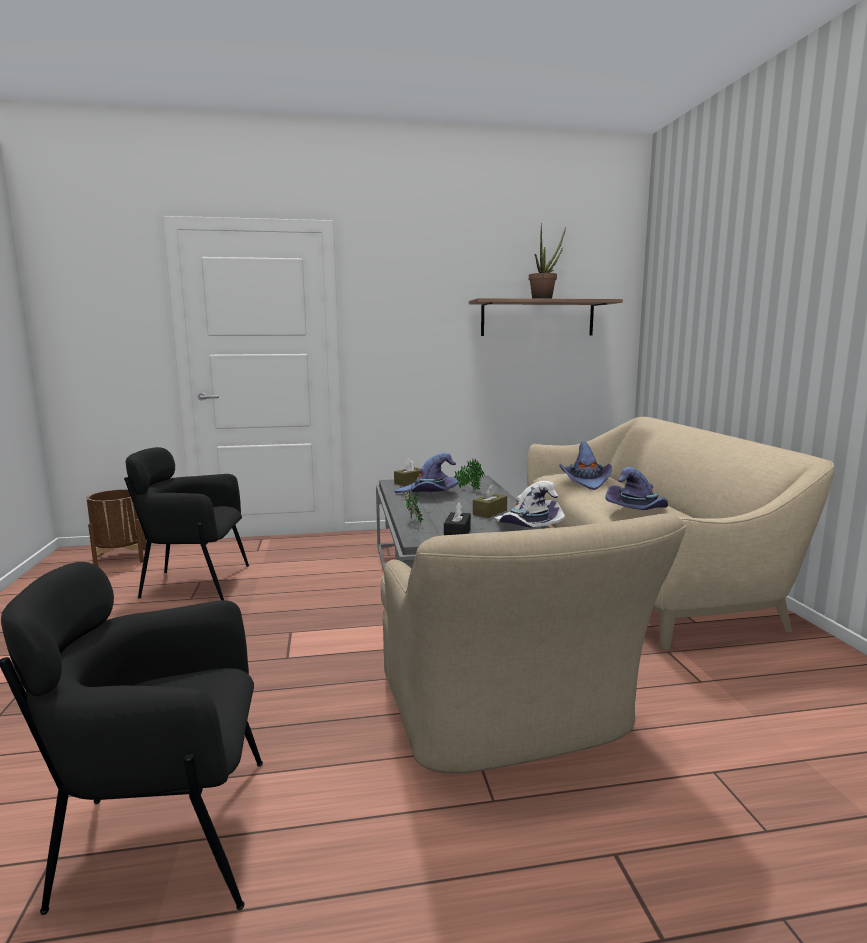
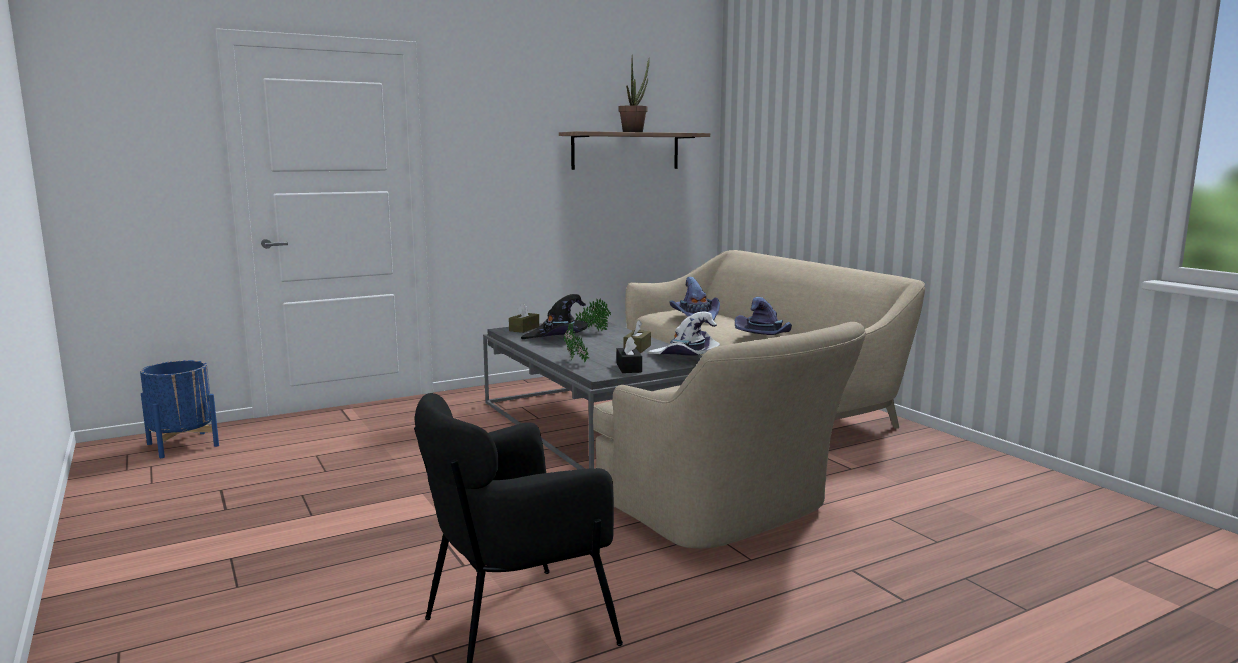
camera: 20 degrees left, 0 degrees up
(121, 558) = (183, 445): brown planter -> blue planter
(195, 584) = (313, 458): black armchair -> none
(428, 494) = (558, 337): purple hat -> black hat

